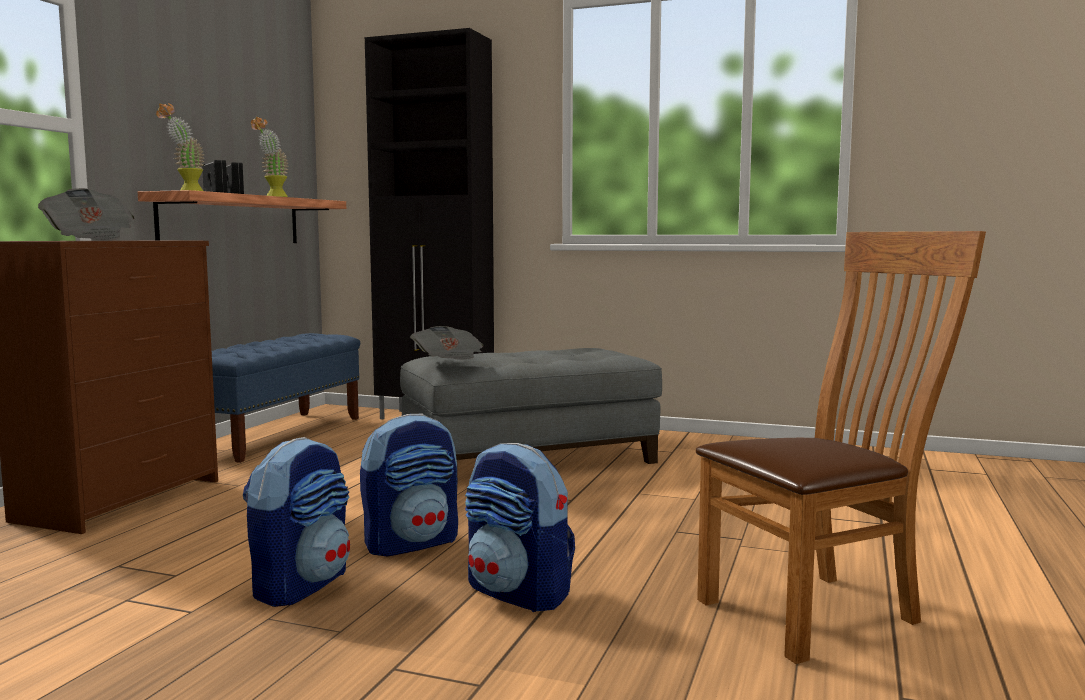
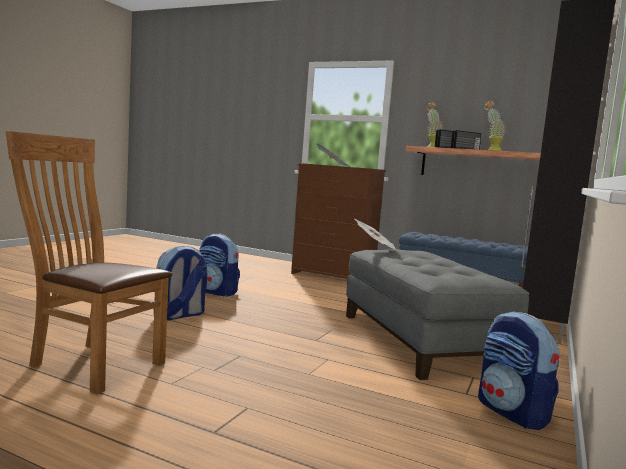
camera: 95 degrees right, 0 degrees up
(412, 543) = (254, 306): backpack -> backpack (513, 413)
(820, 611) = (91, 363): brown chair -> brown chair turned 135 degrees clockwise

